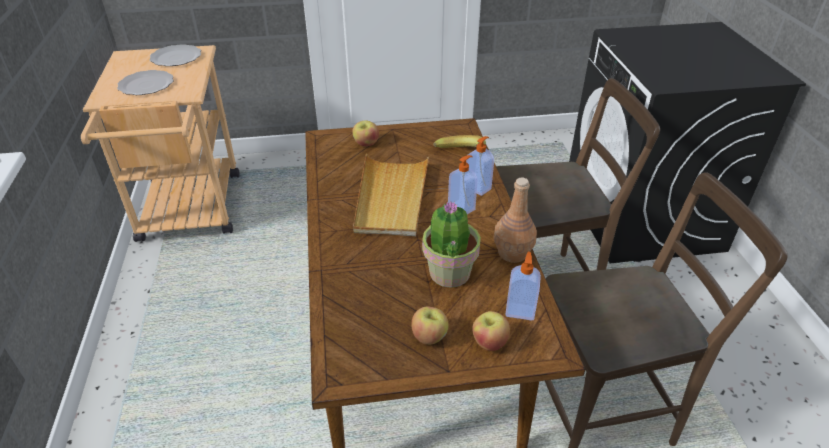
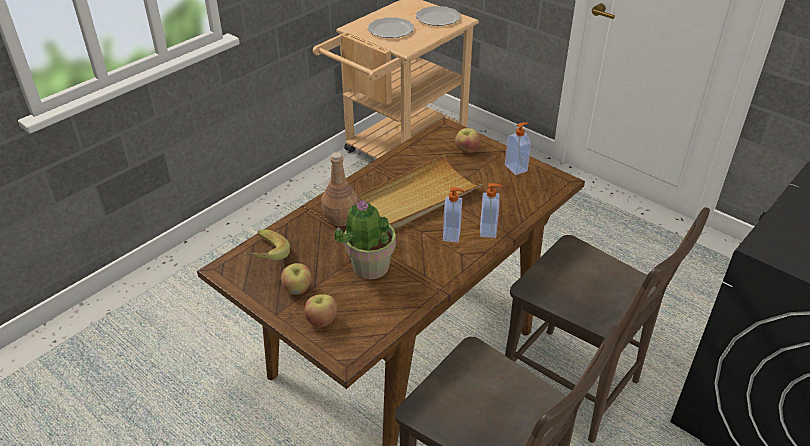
camera: 50 degrees right, 0 degrees up
(460, 156) = (518, 200): banana -> banana (264, 257)
(512, 253) = (430, 286): brown bottle -> brown bottle (340, 218)
(520, 310) = (370, 320): soap dispenser -> soap dispenser (516, 168)

